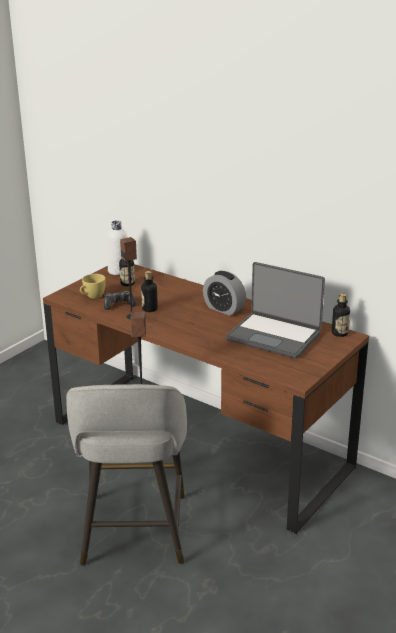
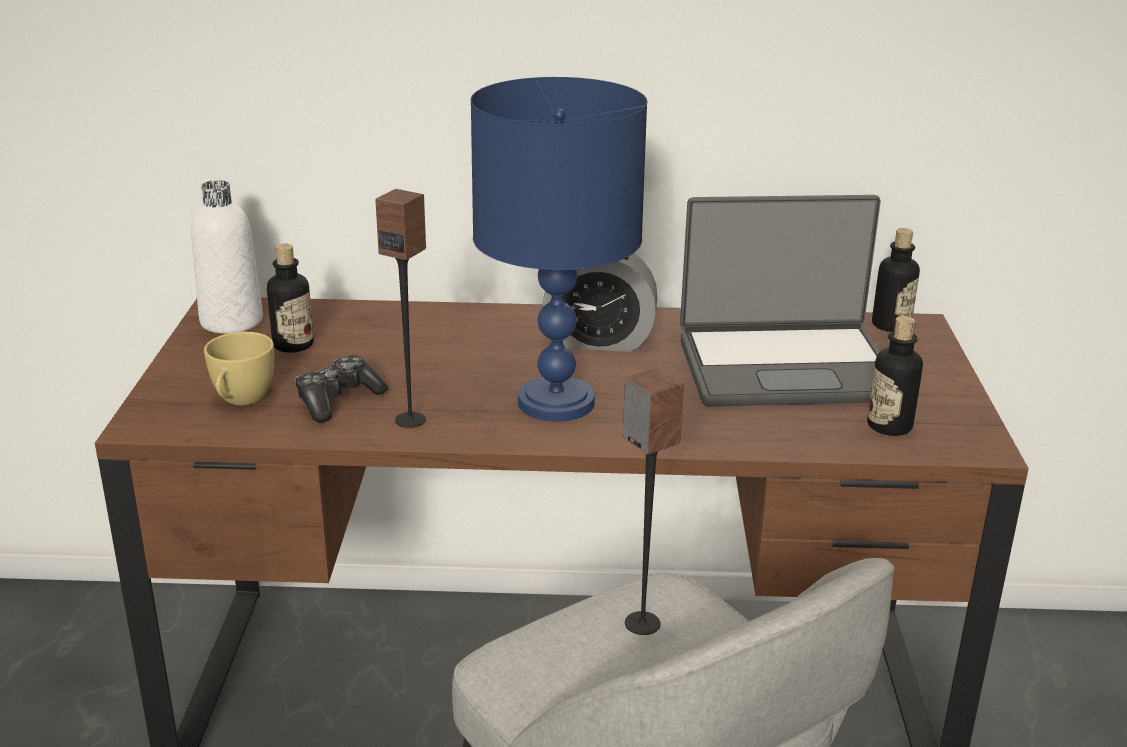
camera: 35 degrees left, 0 degrees up
(149, 309) = (430, 389): bottle -> bottle (889, 426)
(181, 324) = (555, 403): none -> blue table lamp

